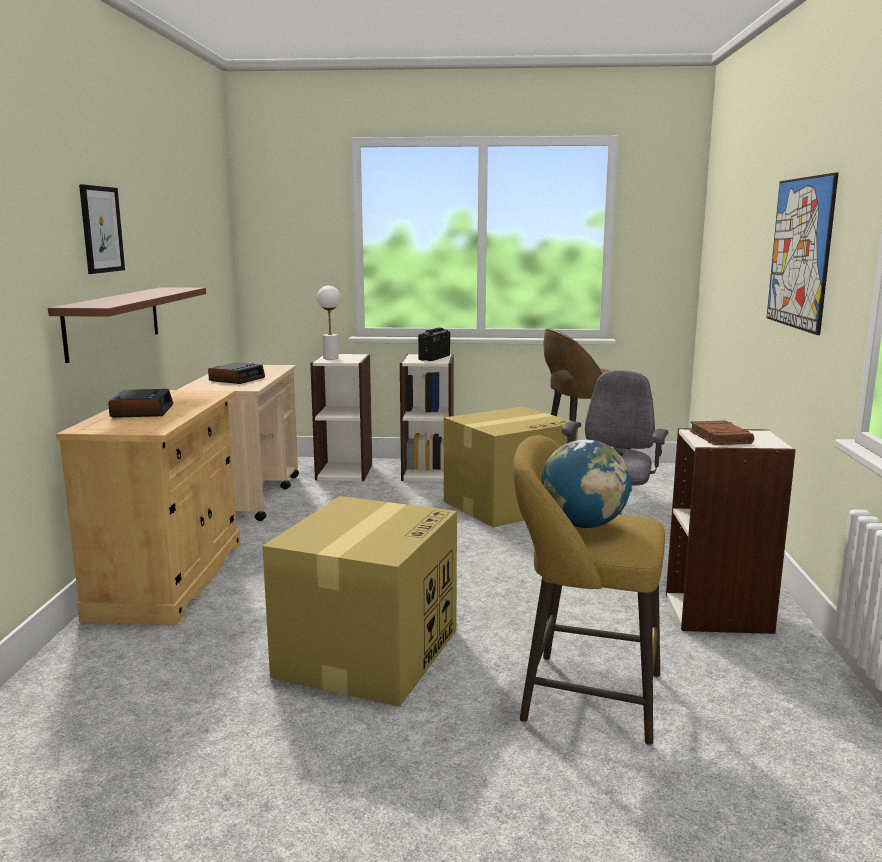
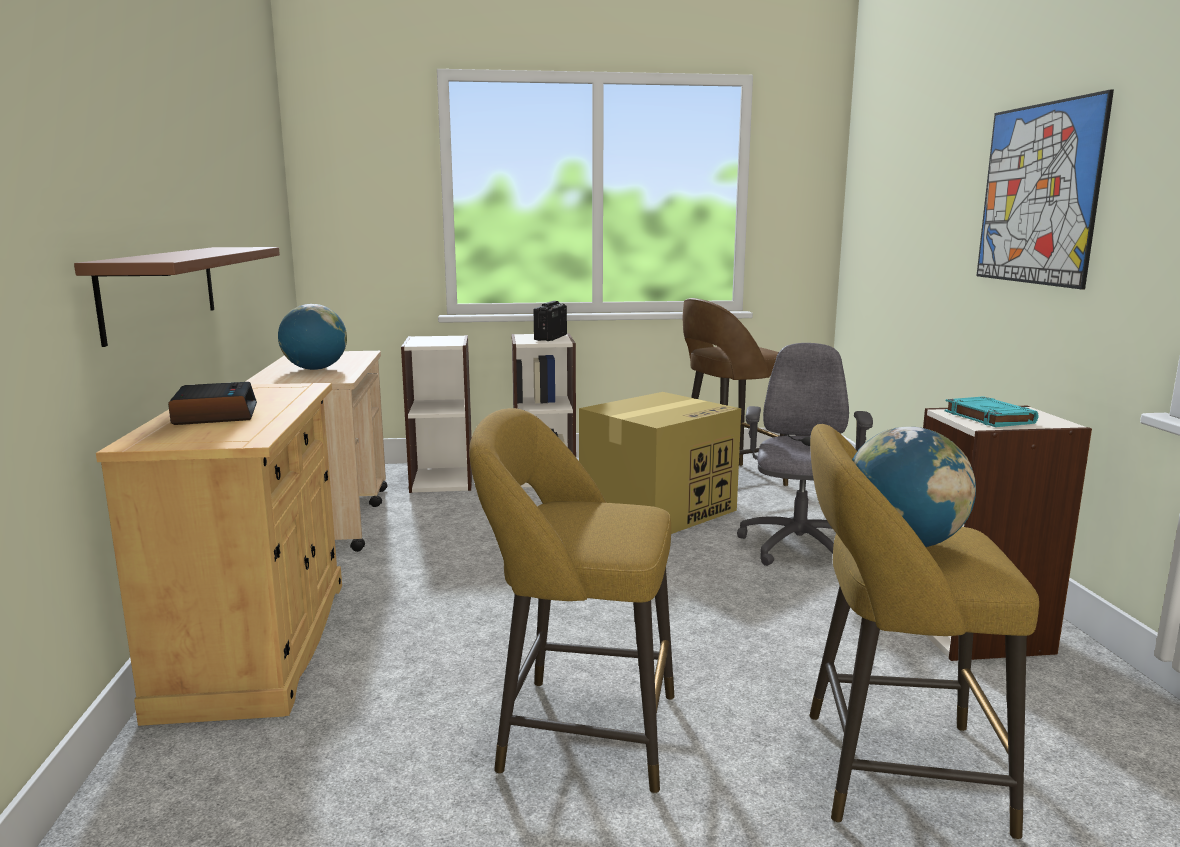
camera: 10 degrees left, 0 degrees up
(101, 229) = (140, 157): picture -> none
(237, 379) = (315, 369): alarm clock -> globe
(330, 358) = (423, 341): white table lamp -> none
(368, 651) = (577, 732): cardboard box -> yellow stool
(719, 437) = (988, 417): brown book -> turquoise book

